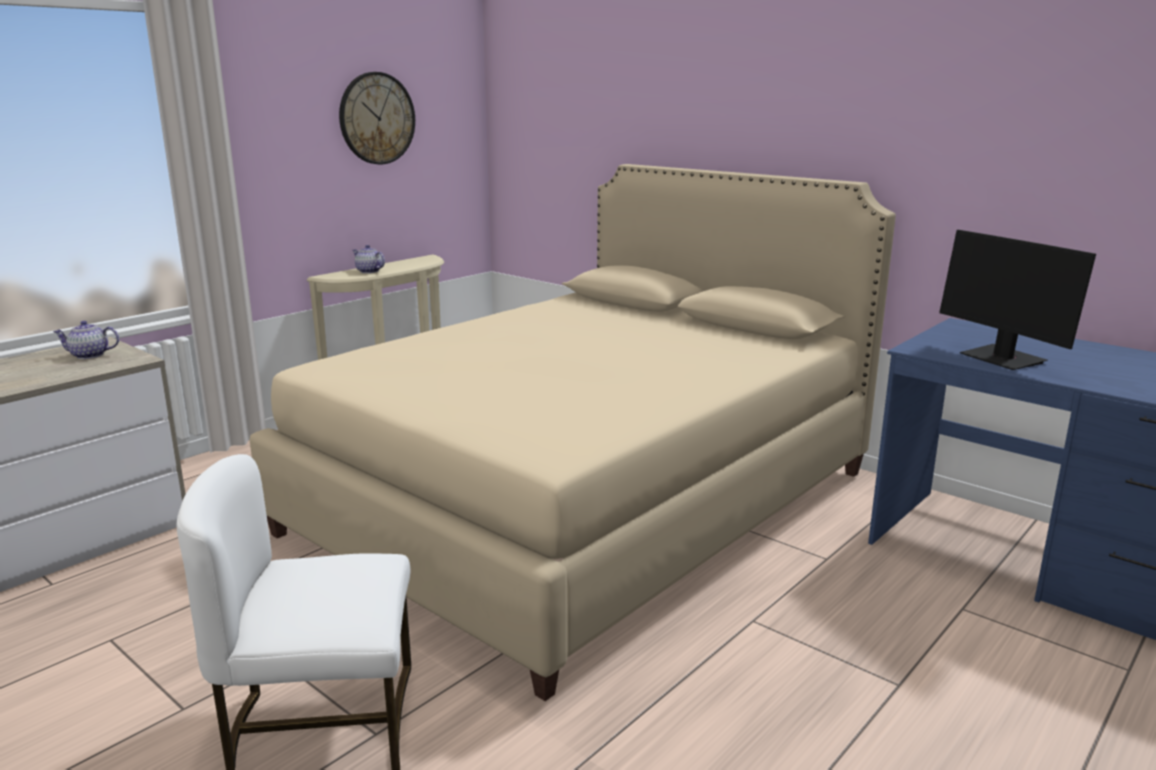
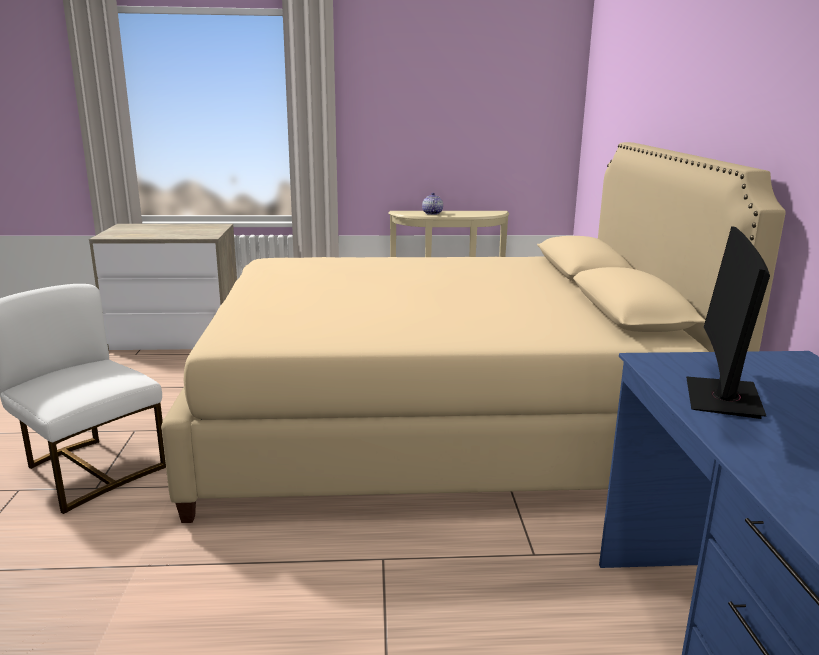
camera: 45 degrees right, 0 degrees up
(89, 355) = (199, 230): teapot -> none
(377, 118) = (468, 95): wall clock -> none

